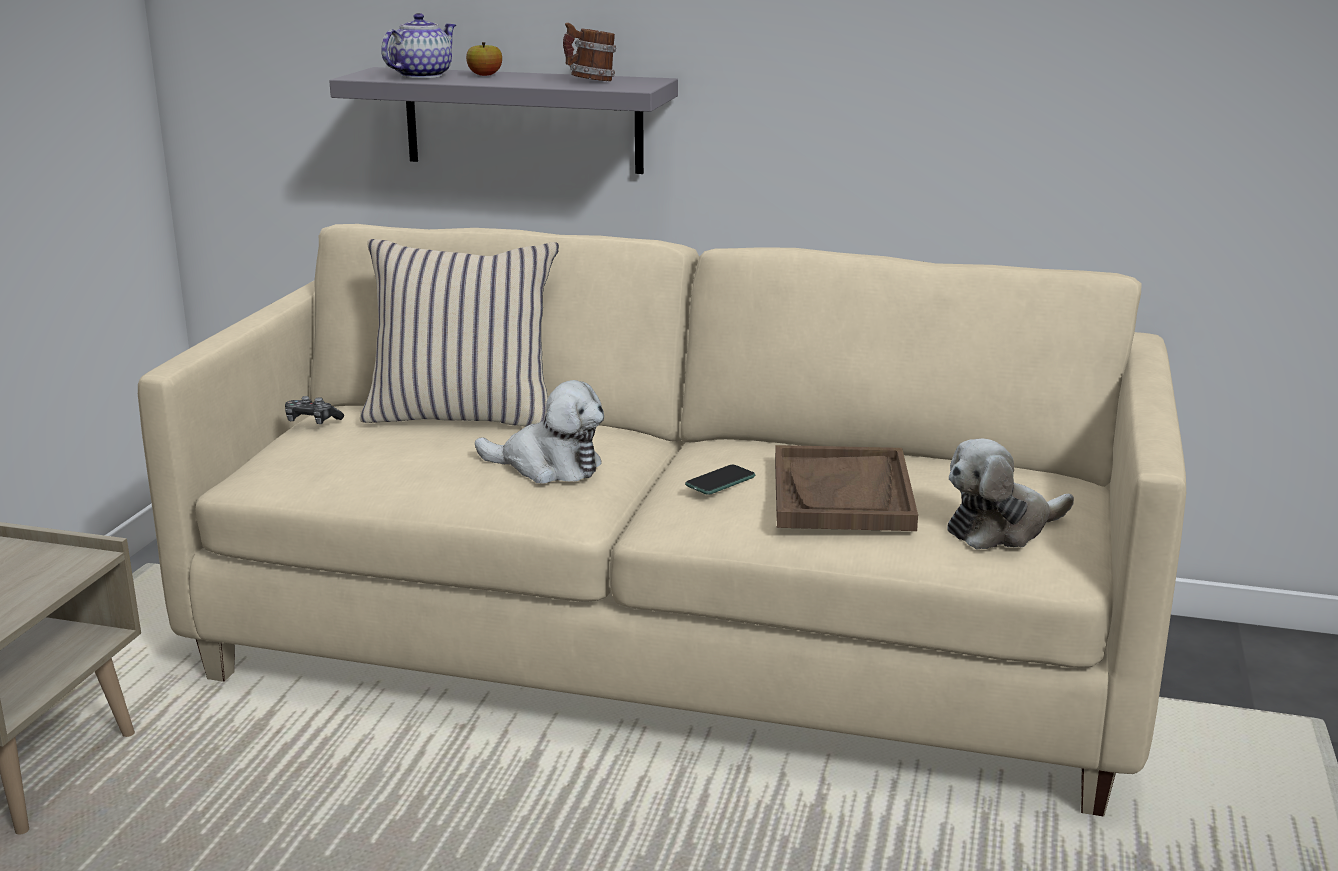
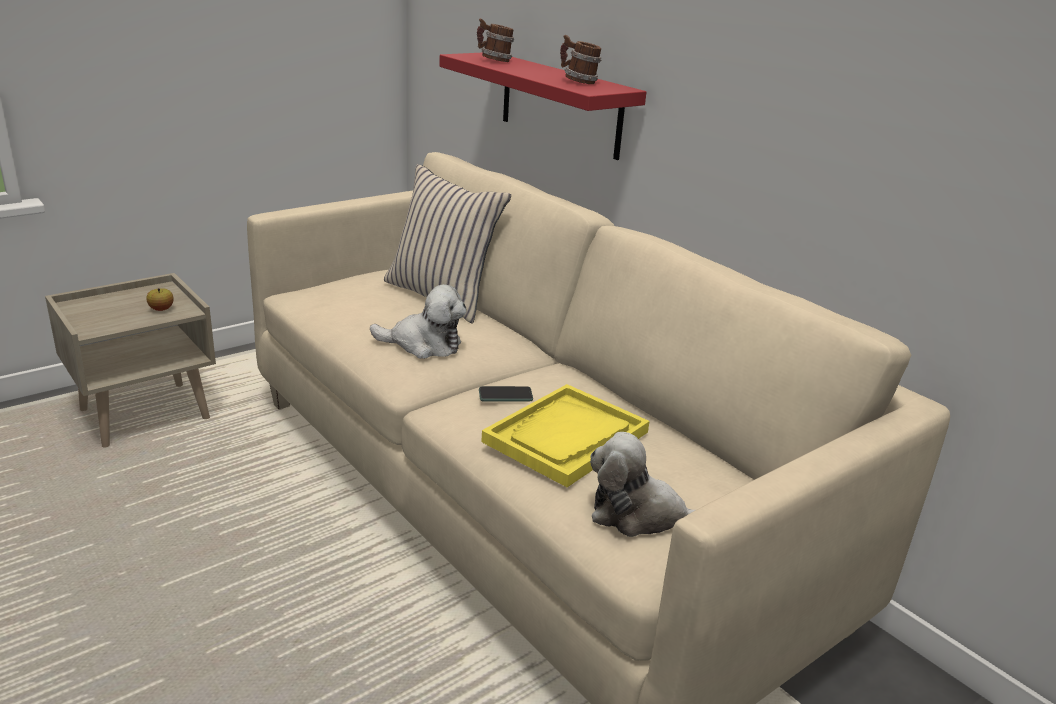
camera: 35 degrees right, 5 degrees up
(312, 421) = (368, 272): game controller -> none
(421, 76) = (494, 61): teapot -> mug
(485, 75) = (531, 67): apple -> apple (161, 309)
(523, 120) = (560, 104): grey shelf -> red shelf
(548, 466) = (424, 345): plush toy -> plush toy turned 45 degrees counterclockwise
(842, 493) = (566, 437): brown tray -> yellow tray

